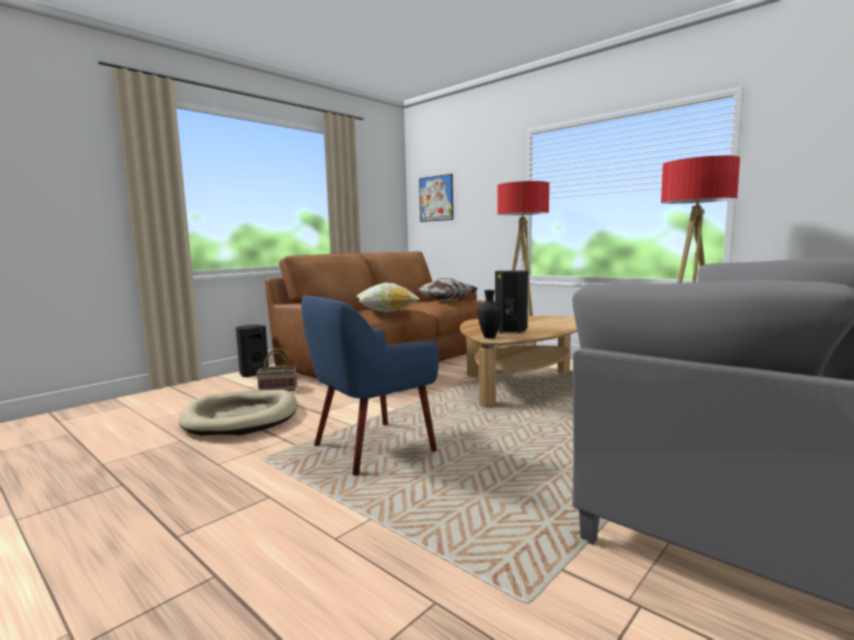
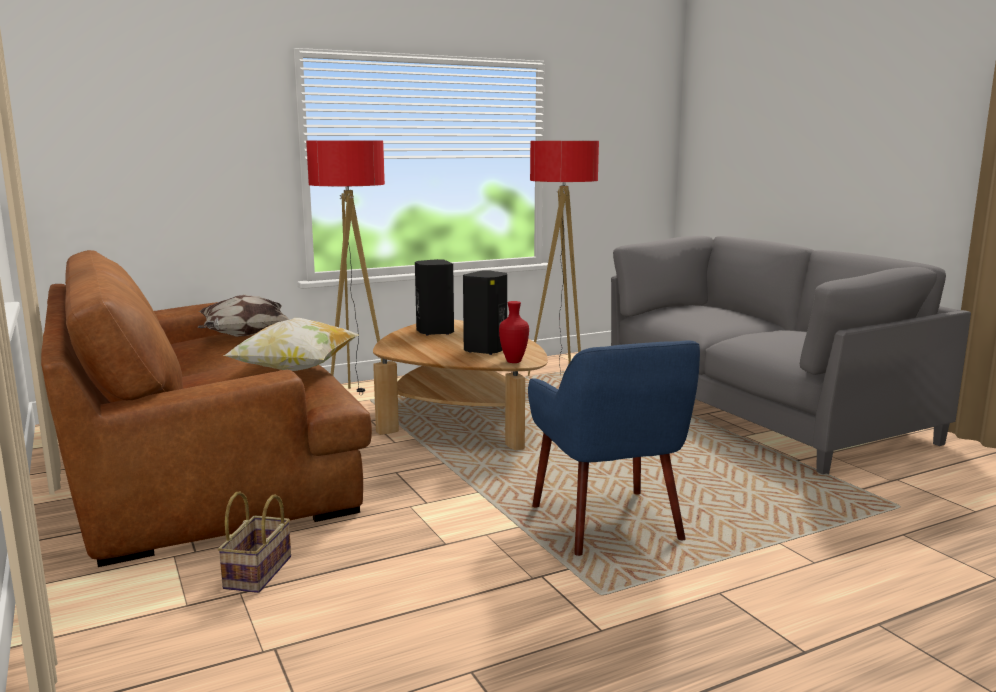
camera: 70 degrees left, 5 degrees up
(241, 417) = (396, 611): beige dog bed -> none
(253, 374) = (80, 597): black speaker -> black speaker (434, 332)
(436, 198) = (91, 141): picture -> none
(489, 337) = (512, 361): black vase -> red vase

